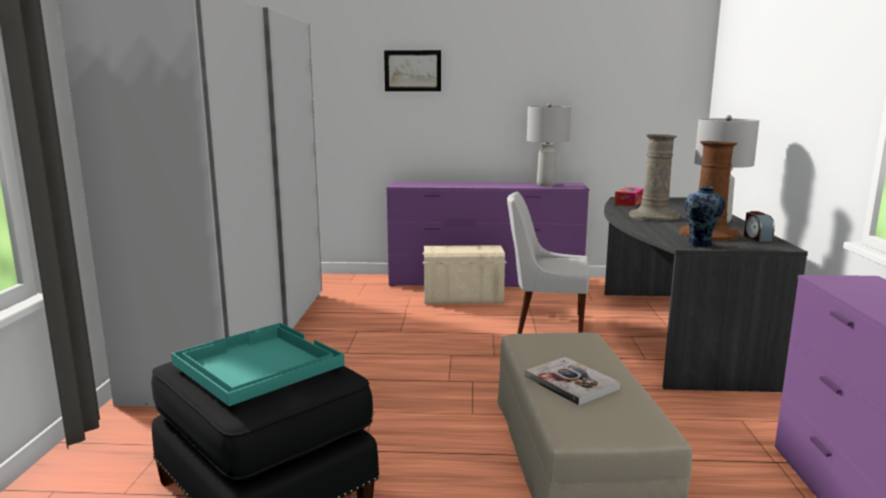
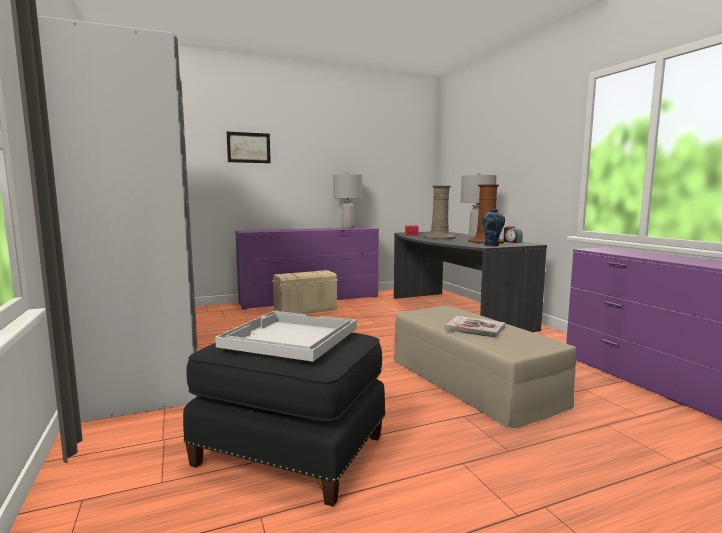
camera: 25 degrees left, 5 degrees down
(256, 364) = (289, 337): turquoise tray -> white tray
(546, 323) = (376, 317): white chair -> none

